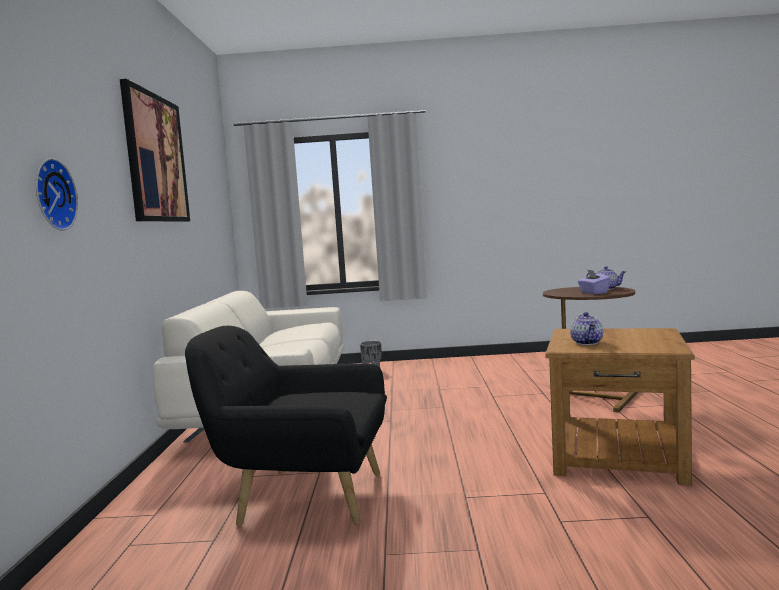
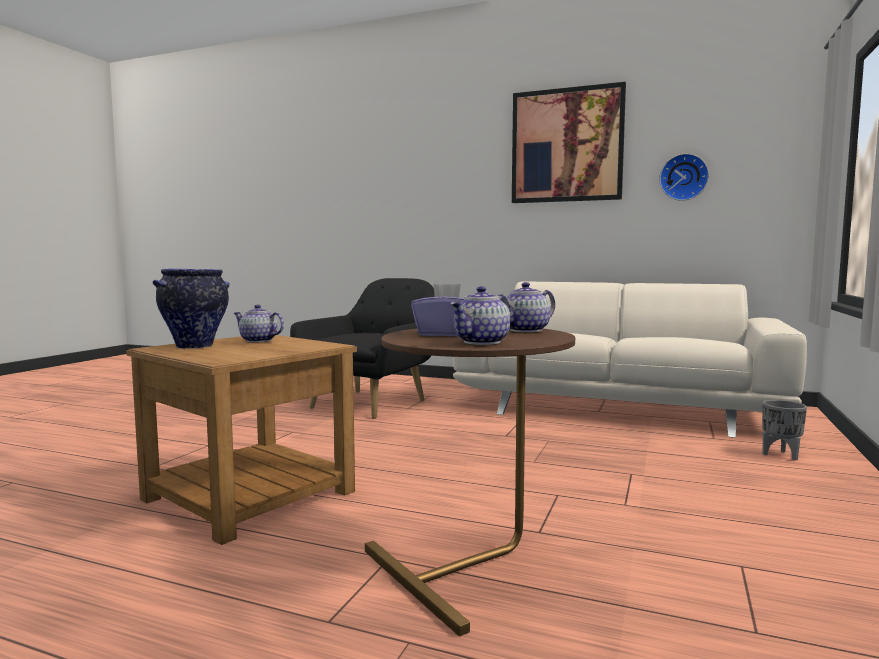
camera: 110 degrees right, 0 degrees up
(51, 195) = (414, 192): wall clock -> wall clock (683, 177)
(559, 290) = (526, 330): none -> teapot
(642, 345) = (195, 346): none -> vase

